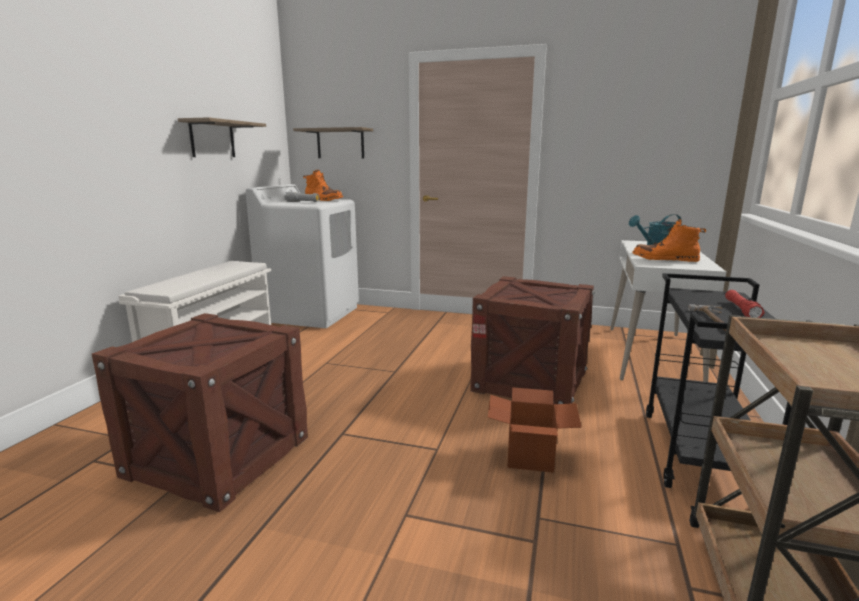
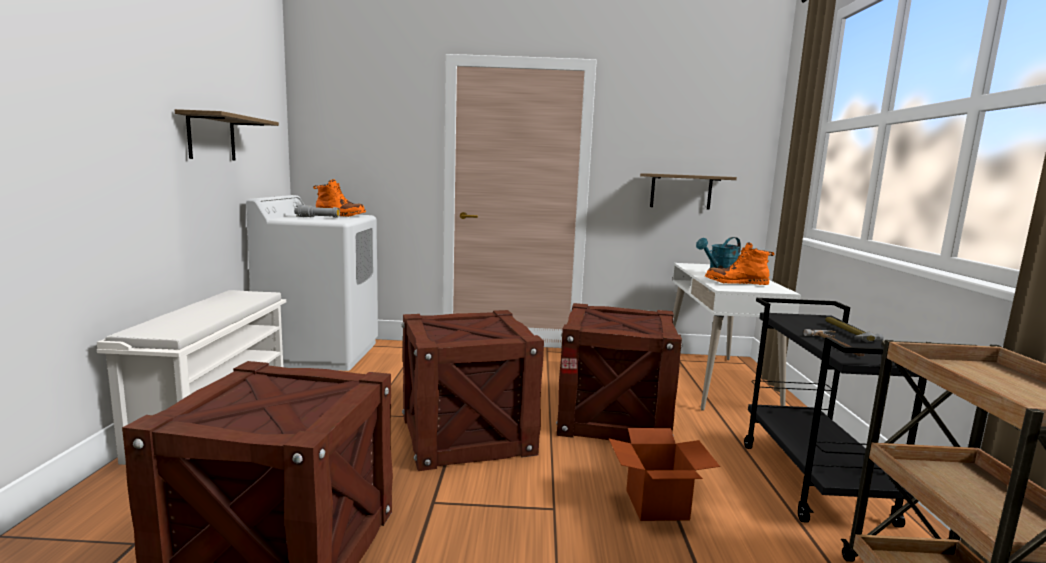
camera: 15 degrees left, 5 degrees down
(340, 143) = (358, 150): shelf -> shelf (681, 191)
(394, 384) = (467, 434): none -> crate
(741, 310) = (848, 333): red flashlight -> hammer

